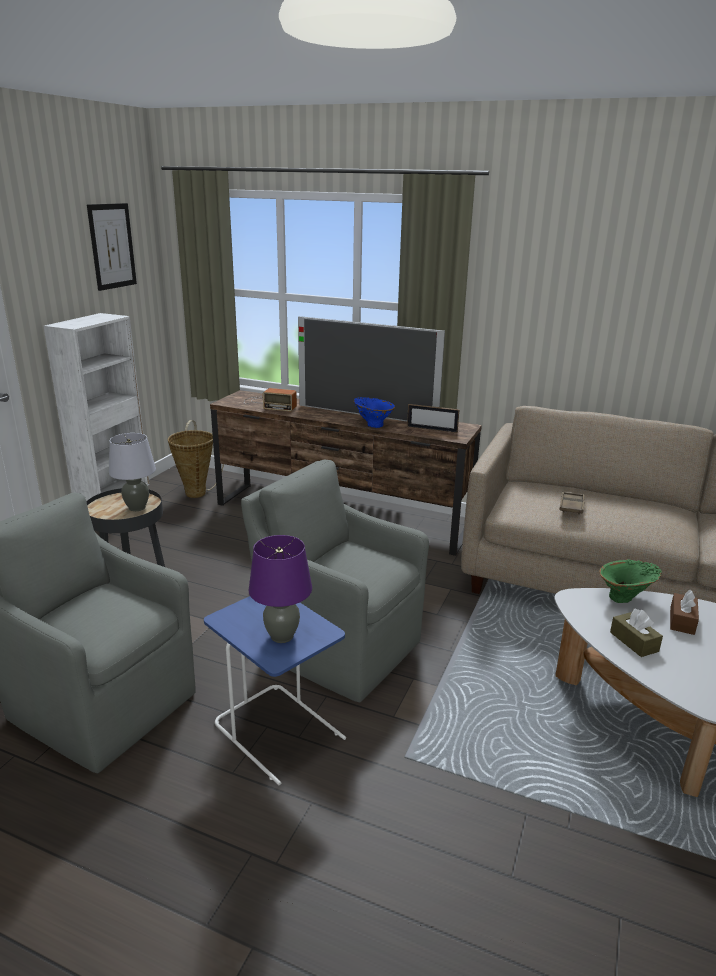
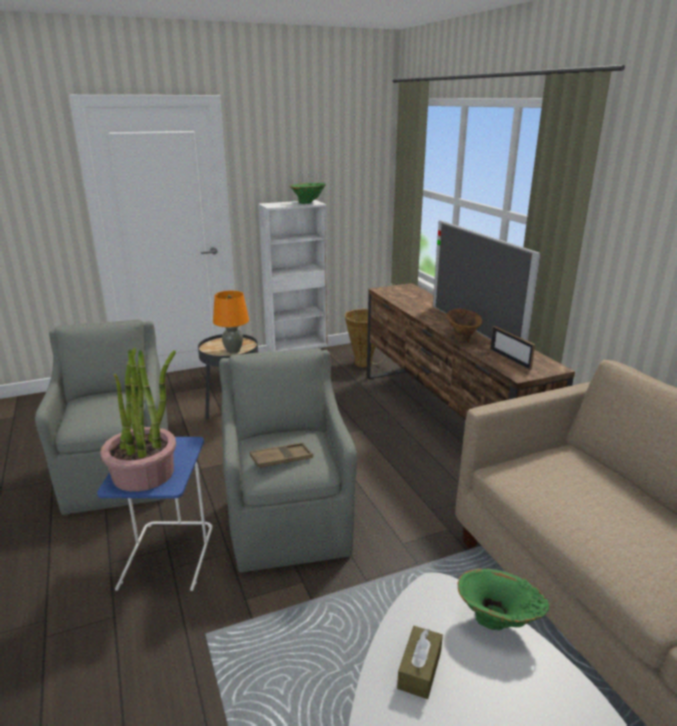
camera: 45 degrees right, 0 degrees up
(105, 317) = (308, 203): none -> green vase
(112, 246) = (339, 147): picture -> none
(137, 508) = (233, 351): grey table lamp -> orange table lamp
(269, 404) = (410, 299): radio -> none
(282, 636) = (144, 473): purple table lamp -> potted plant
(373, 424) = (462, 338): blue vase -> brown vase
(571, 506) = (576, 495): brown tray -> brown tray (281, 459)
(682, 621) = (521, 692): brown tissue box -> none

